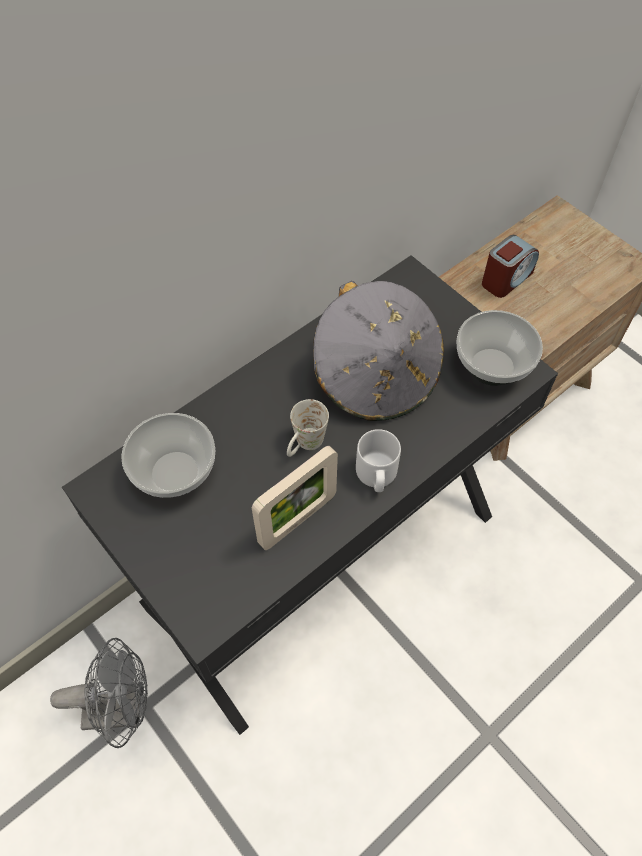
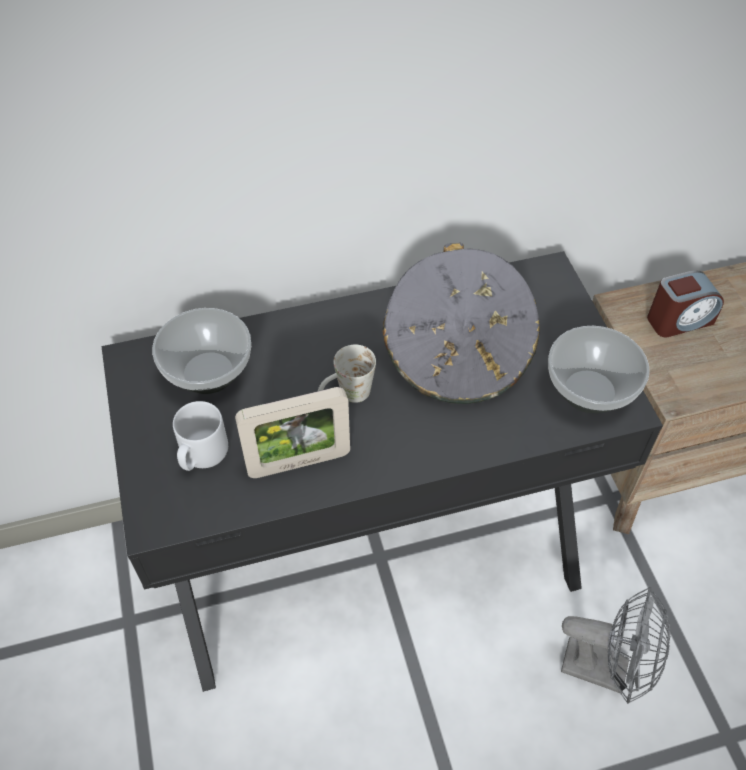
camera: 25 degrees right, 5 degrees down
(122, 709) = (107, 614): grey fan -> grey fan (605, 669)
(376, 475) = (402, 451): grey mug -> grey mug (201, 454)

